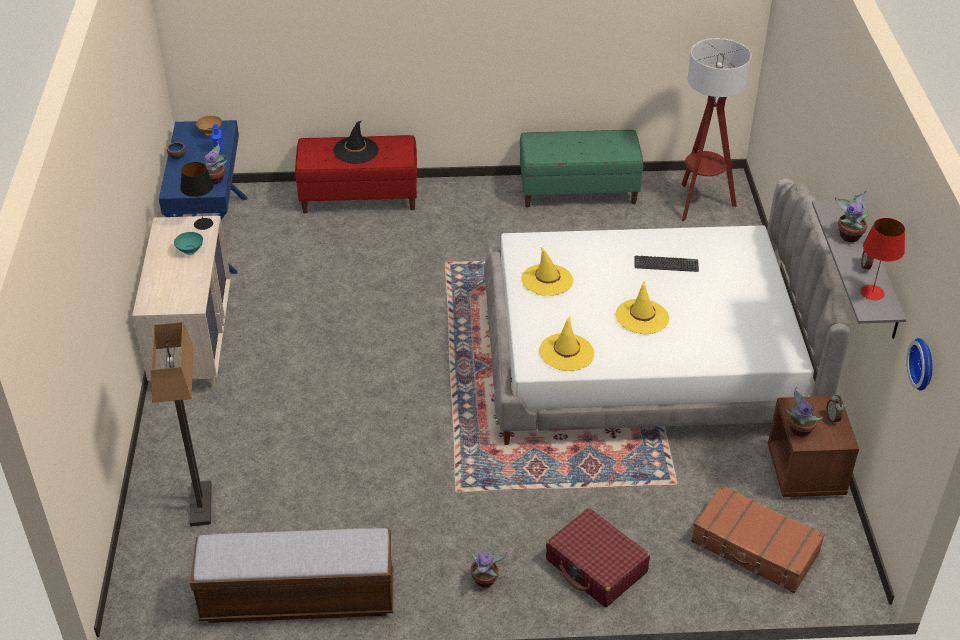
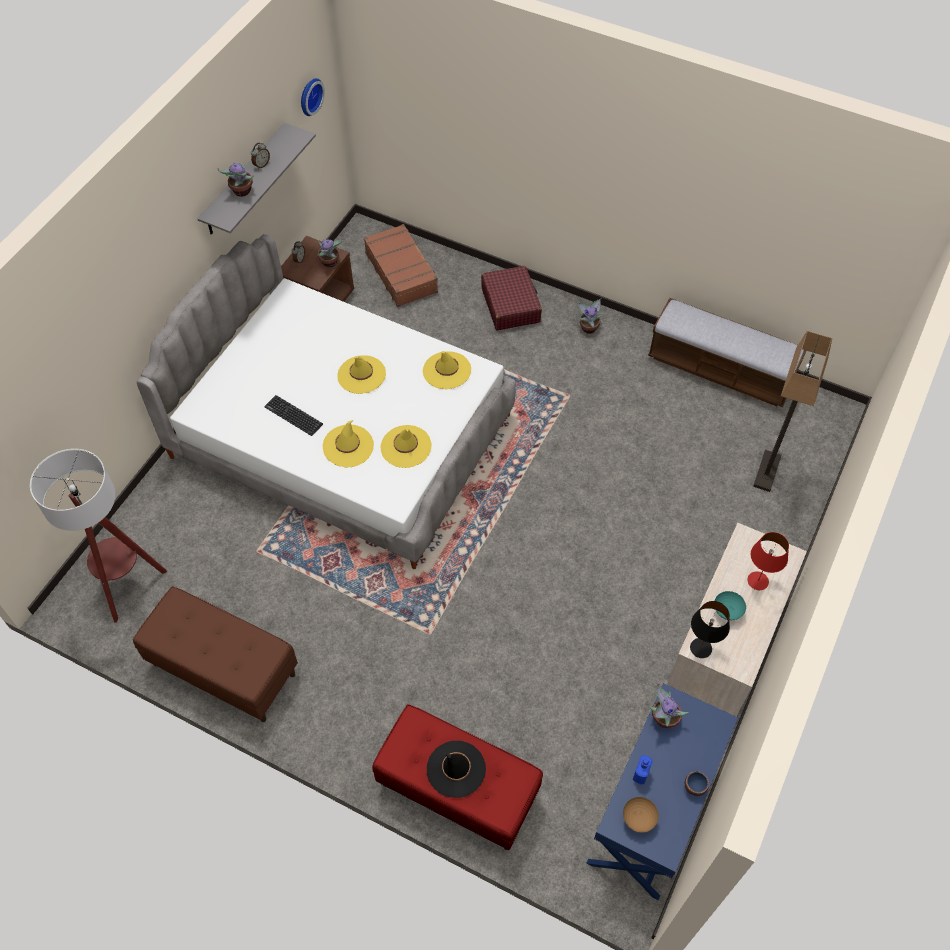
camera: 150 degrees left, 15 degrees up
(578, 191) = (223, 669): green bench -> brown bench
(596, 262) = (348, 446): none -> yellow hat
(872, 292) = (282, 146): red table lamp -> red table lamp (757, 580)

